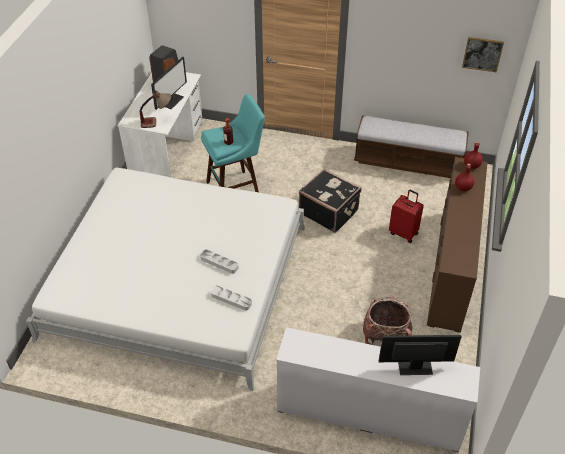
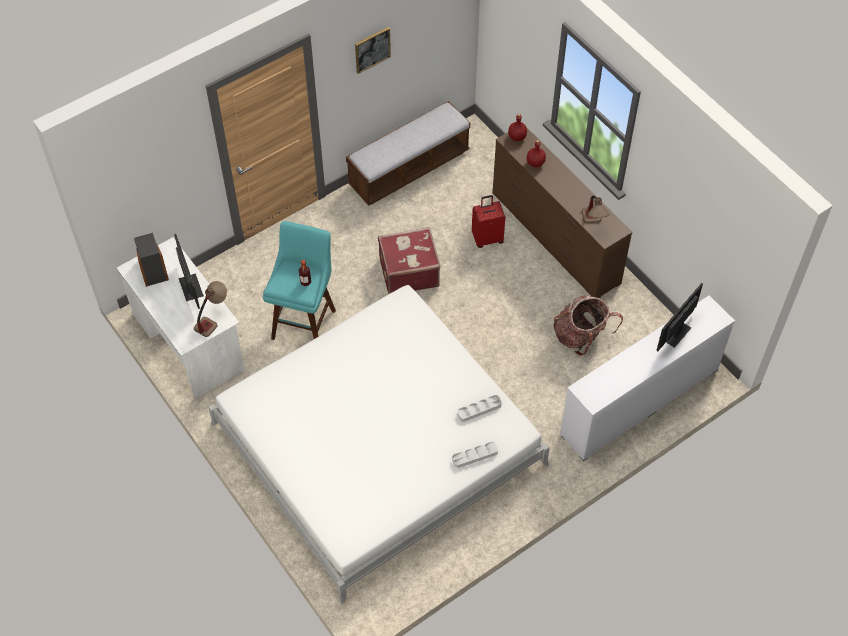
camera: 50 degrees left, 10 degrees up
(219, 263) = (430, 391): grey tray -> grey tray (474, 456)
(329, 211) = (408, 272): black suitcase -> red suitcase
(452, 251) = (593, 224): none -> table lamp
(482, 54) = (445, 26): picture -> picture (372, 49)

